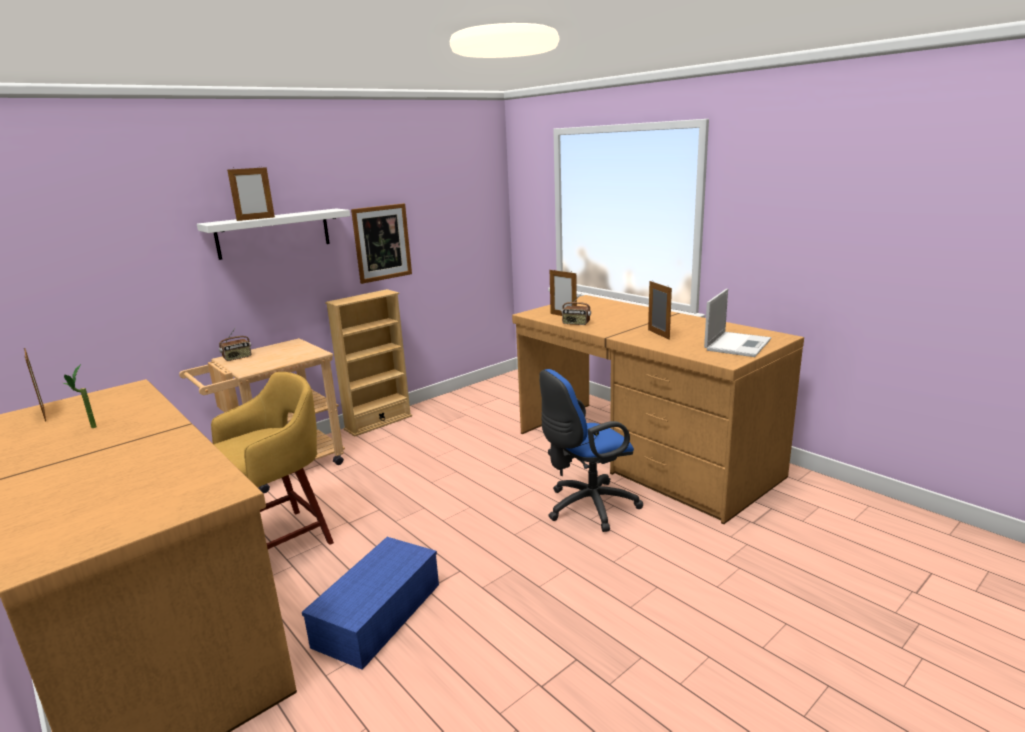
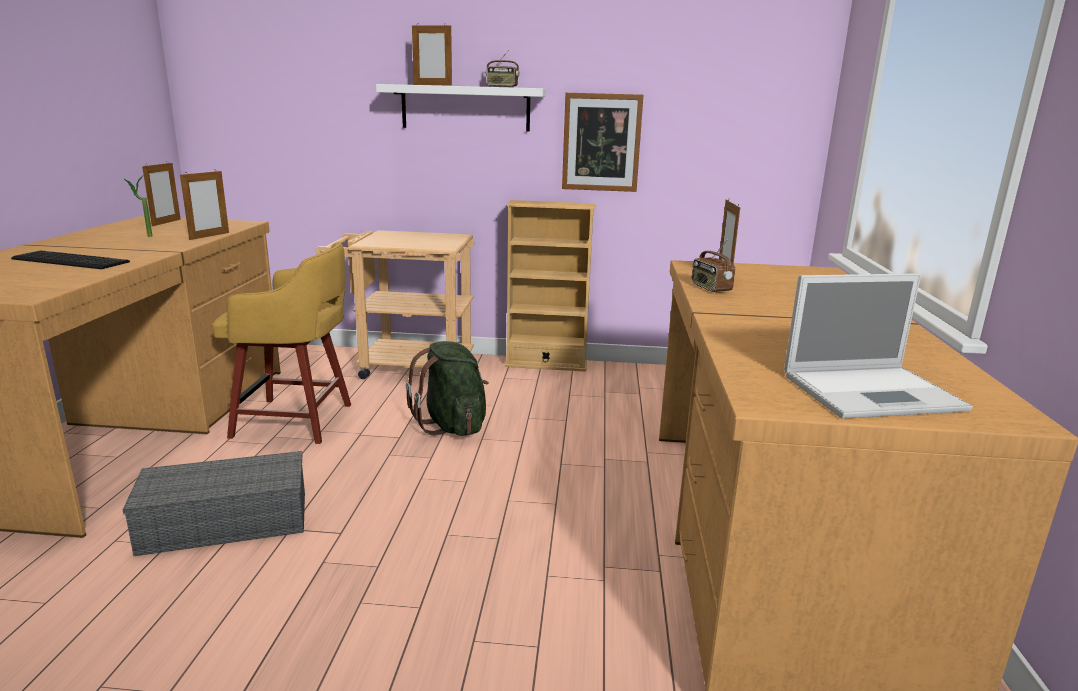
camera: 45 degrees right, 0 degrees up
(122, 467) = (71, 260): none -> keyboard
(237, 358) = (390, 234): radio -> radio (502, 87)
(378, 616) = (223, 523): blue storage box -> grey storage box
(398, 485) = (452, 426): none -> green backpack
(587, 507) = (570, 560): blue office chair -> none
(658, 334) = (781, 334): picture frame -> picture frame (209, 236)

